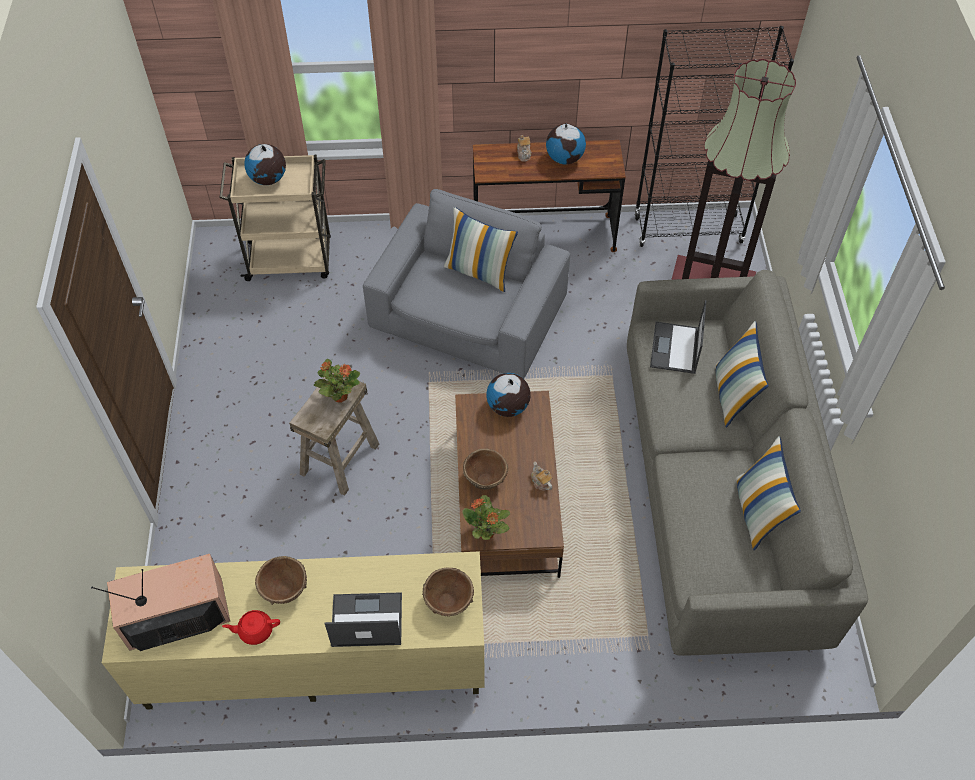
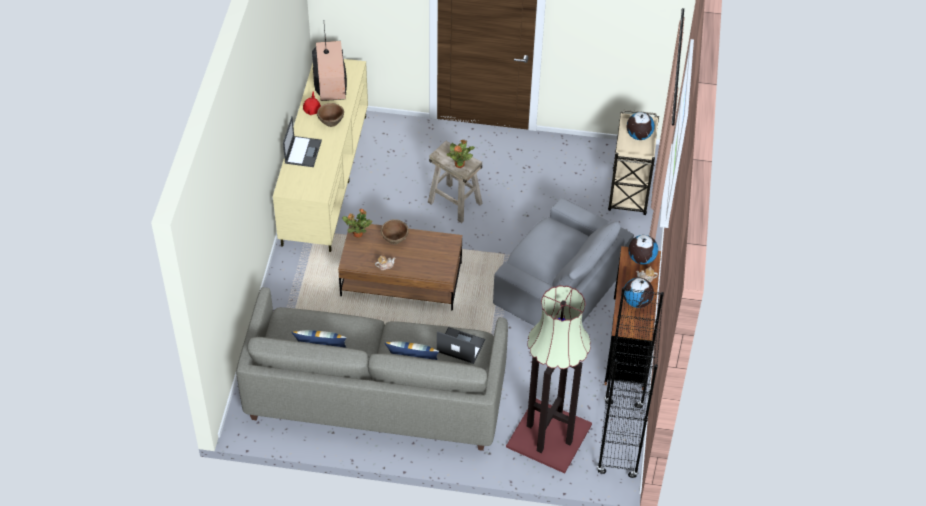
camera: 100 degrees right, 5 degrees down
(449, 601) = (302, 185): brown bowl -> none
(479, 271) = (564, 263): pillow -> none
(508, 407) = (445, 259): globe -> globe (641, 259)

